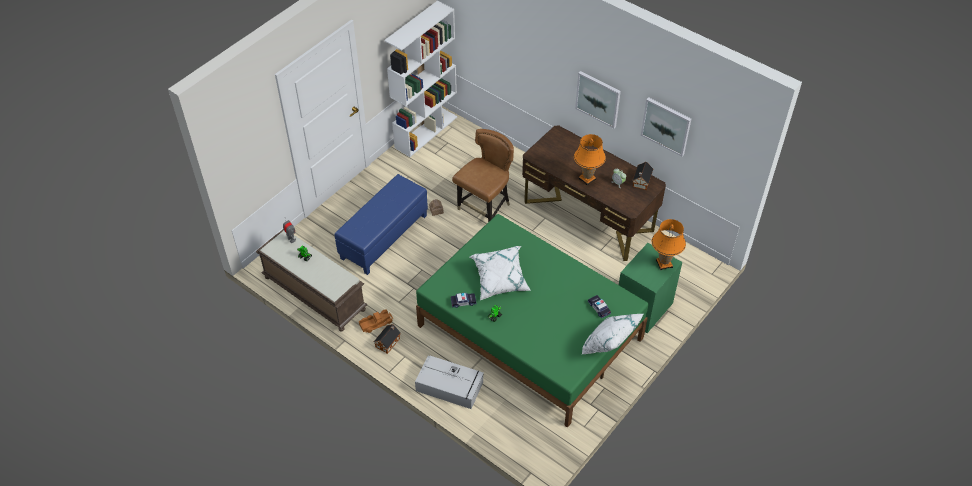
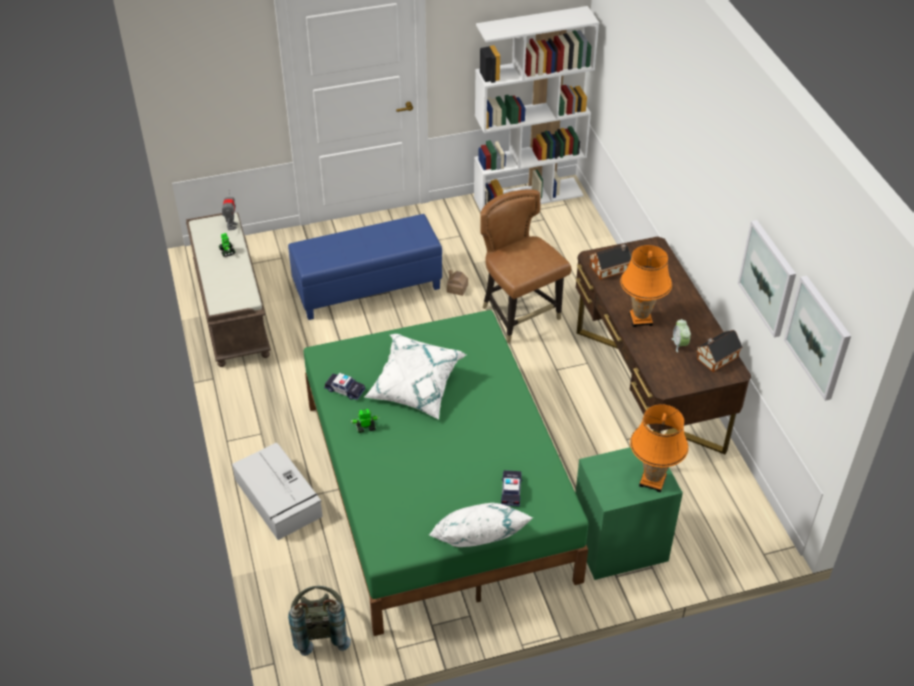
camera: 35 degrees right, 5 degrees down
(376, 323) = (265, 378): toy truck -> none
(388, 342) = (259, 407): toy house -> toy house (611, 268)
(485, 208) = (519, 315): brown chair -> brown chair turned 105 degrees counterclockwise
(538, 442) = (320, 631): none -> grey backpack
(598, 99) = (708, 207): picture -> picture (819, 337)

